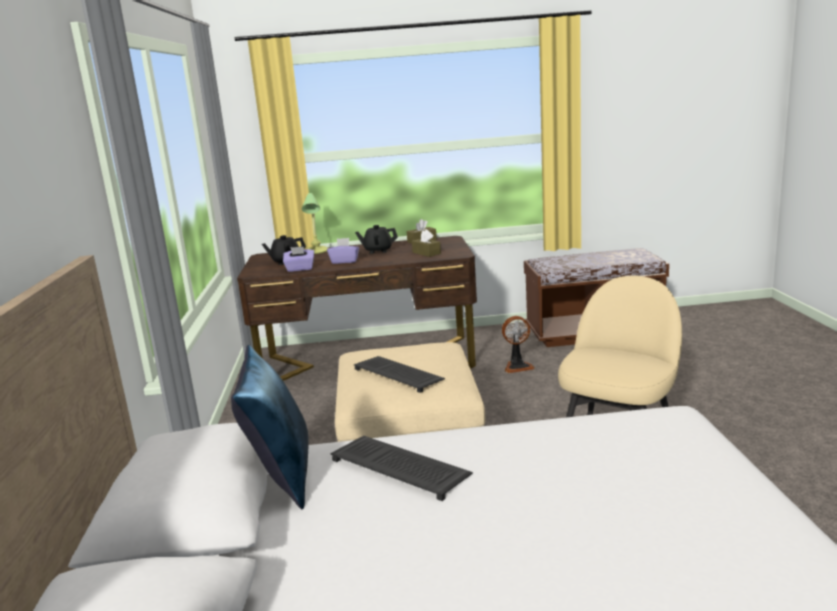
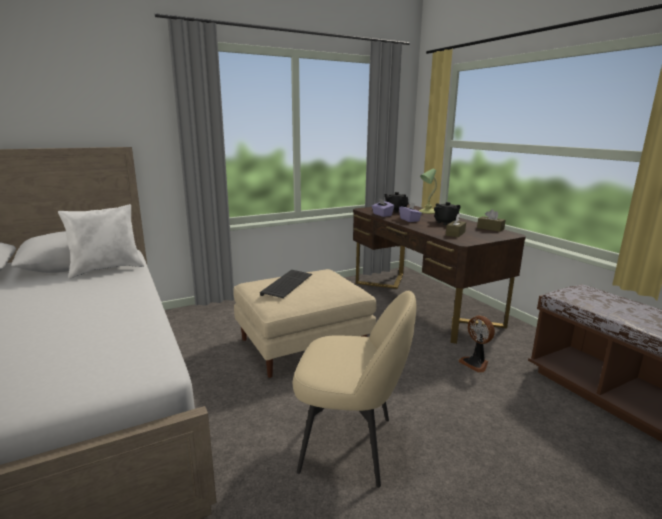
camera: 65 degrees right, 0 degrees up
(282, 475) = (107, 269): blue pillow -> white pillow
(401, 467) = (103, 291): keyboard -> none

